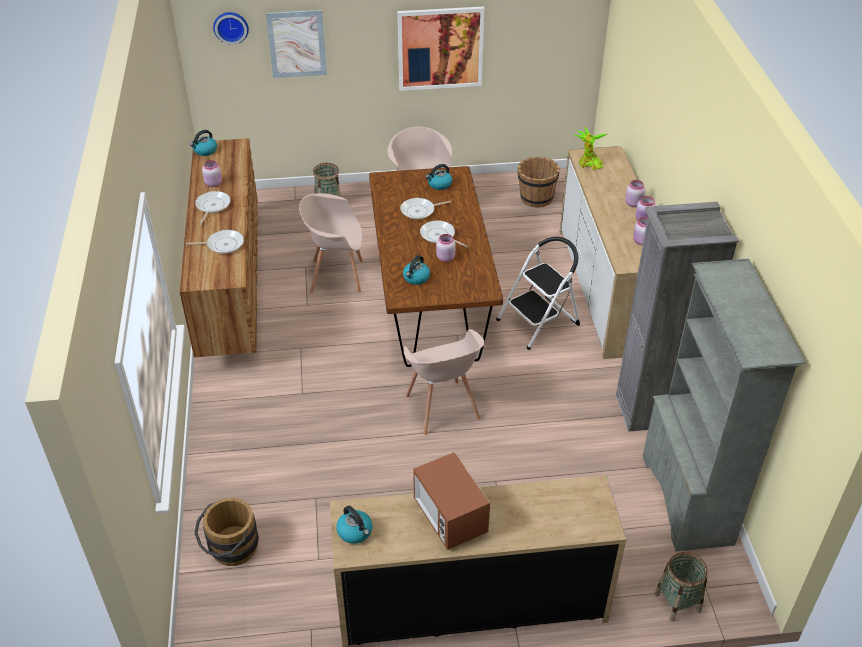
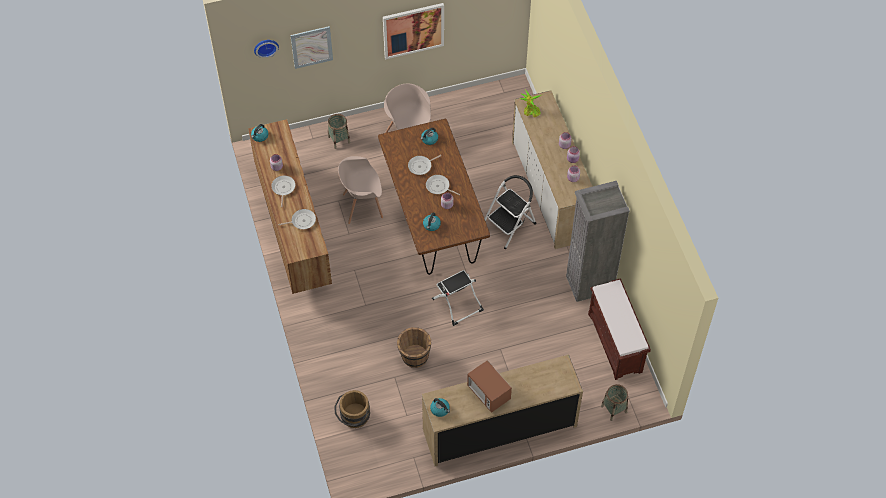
camera: 10 degrees left, 15 degrees up
(442, 408) = (458, 302): beige chair -> step ladder
(536, 198) = (490, 112): brown bucket -> brown bucket (414, 356)
(688, 499) = (615, 343): grey bookcase -> brown bench

